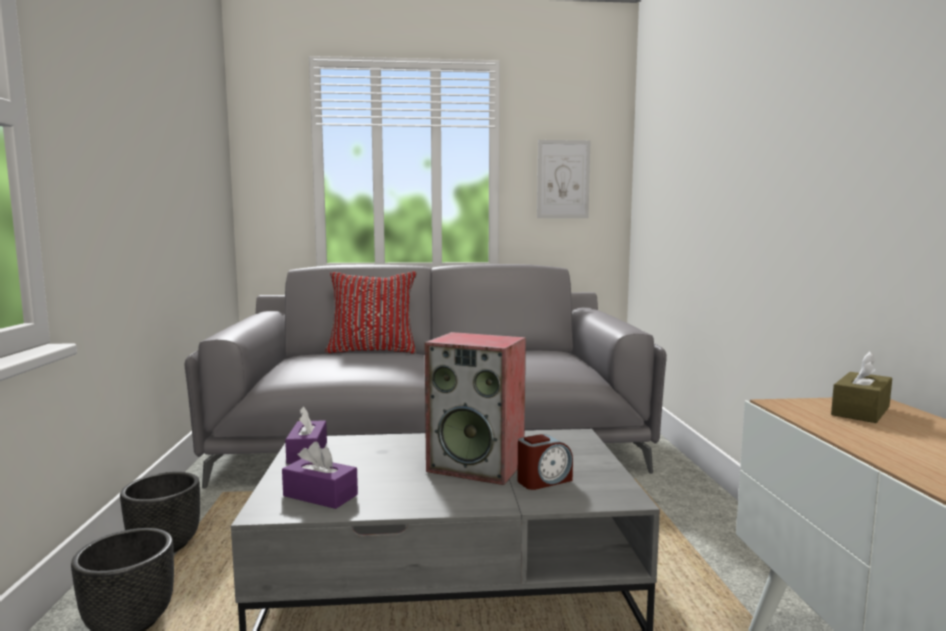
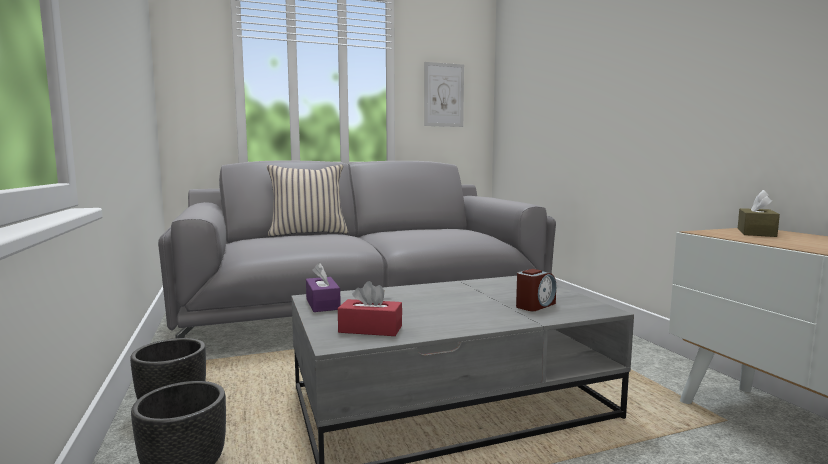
camera: 15 degrees left, 0 degrees up
(320, 495) = (370, 329): purple tissue box -> red tissue box
(372, 350) = (308, 233): red pillow -> beige pillow
(478, 466) = (475, 301): speaker -> none

